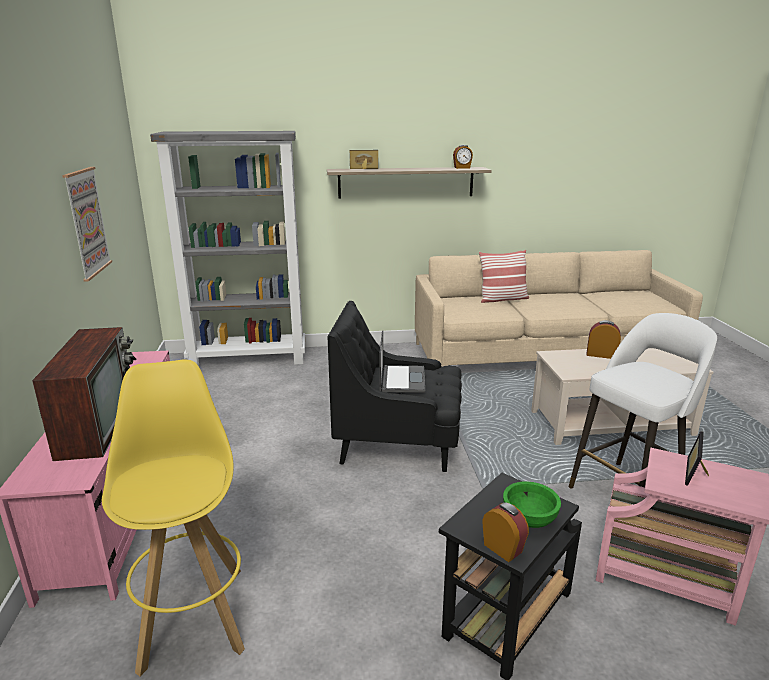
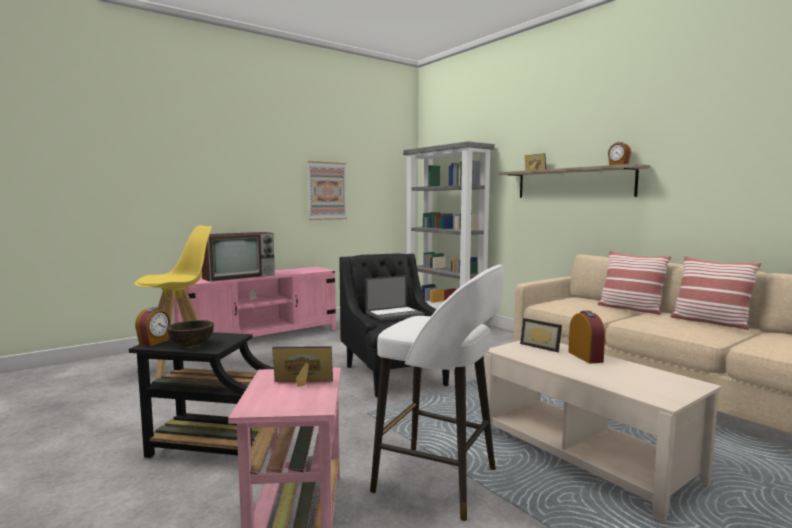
camera: 60 degrees right, 15 degrees down
(529, 519) = (192, 344): green bowl -> brown bowl
(561, 296) = (710, 322): none -> pillow
(568, 358) = (542, 346): none -> picture frame

